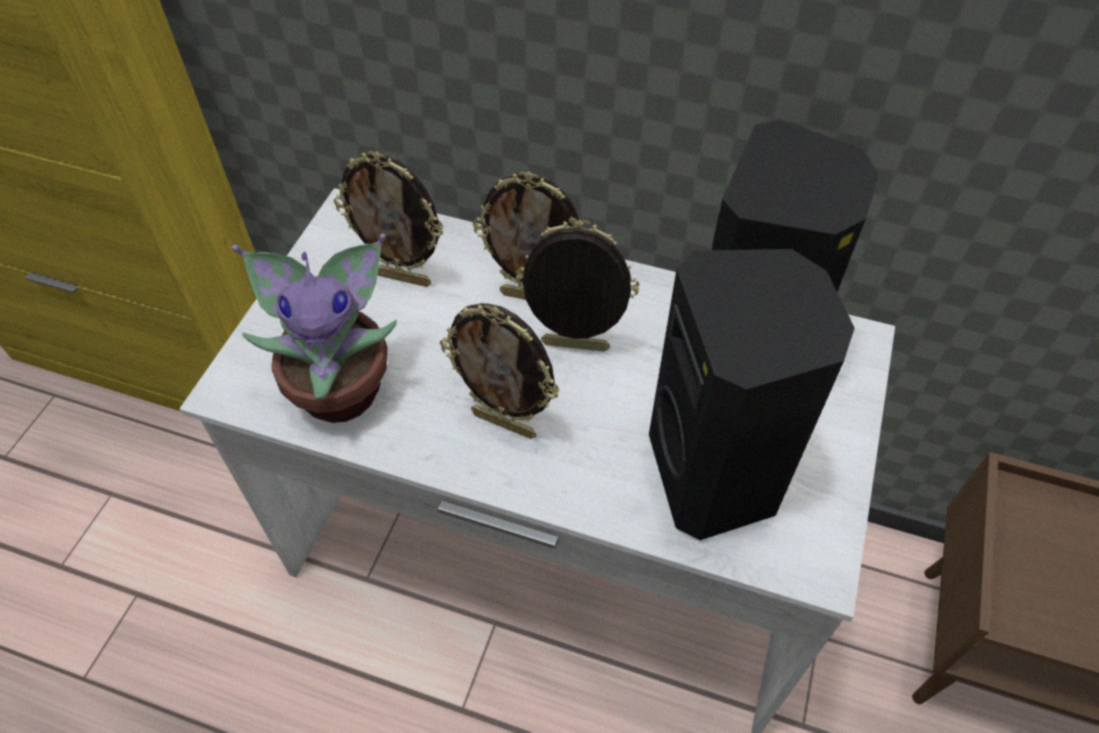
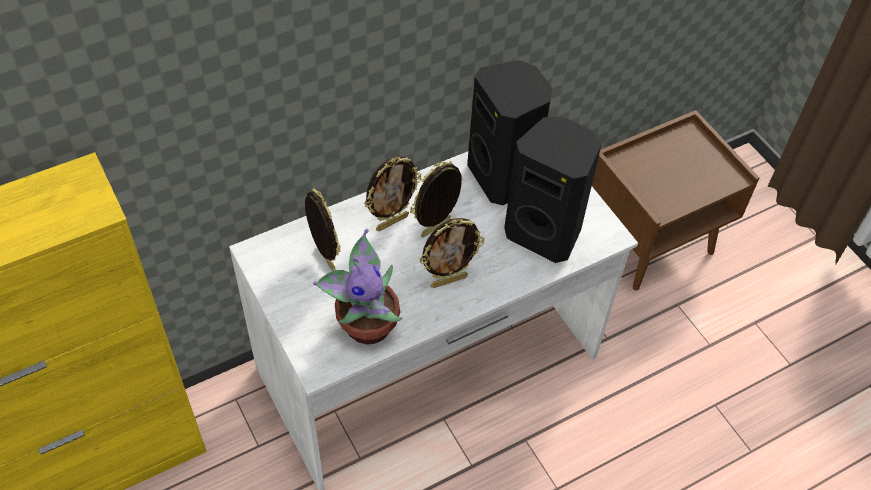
camera: 50 degrees left, 0 degrees up
(402, 277) = (324, 259): picture frame -> picture frame turned 90 degrees counterclockwise

